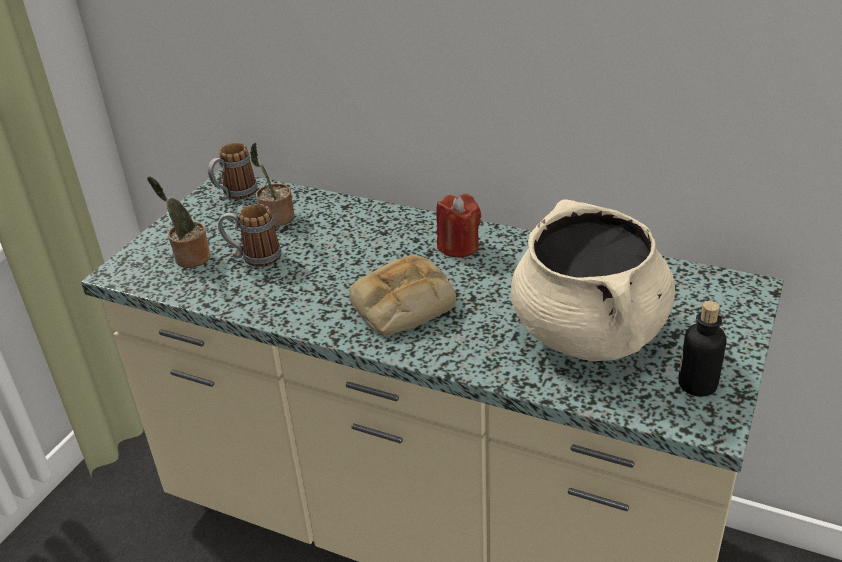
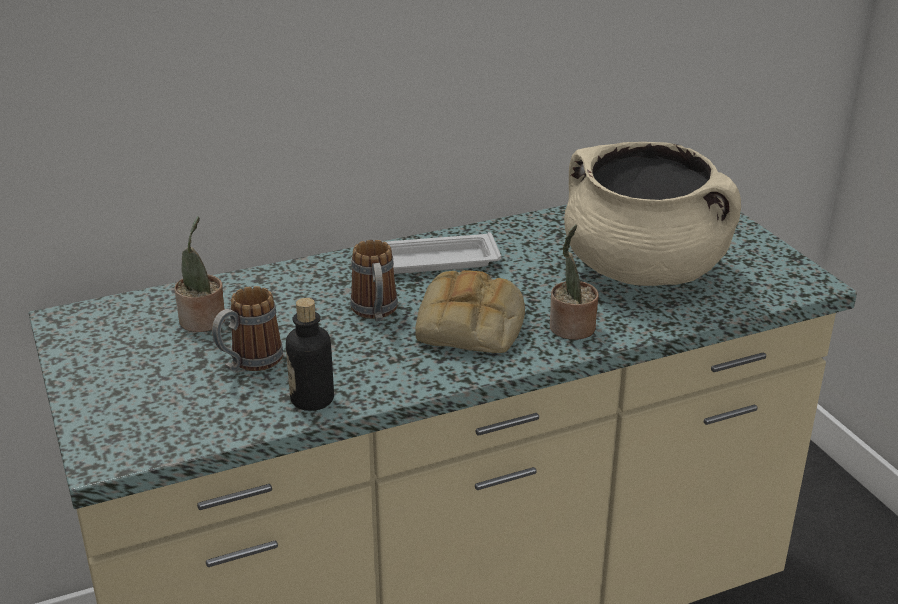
camera: 50 degrees left, 5 degrees down
(190, 258) = (173, 399): potted plant -> potted plant (571, 329)
(235, 195) = (105, 324): mug -> mug (375, 313)
(458, 246) = (432, 262): red candle -> white tray
(697, 385) = (763, 265): bottle -> bottle (312, 399)

